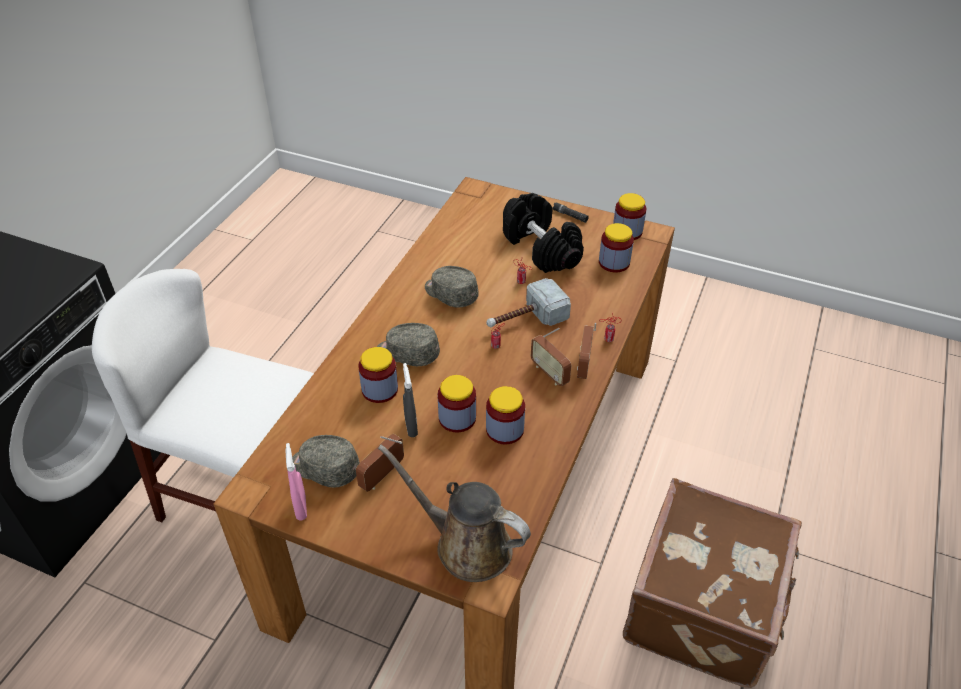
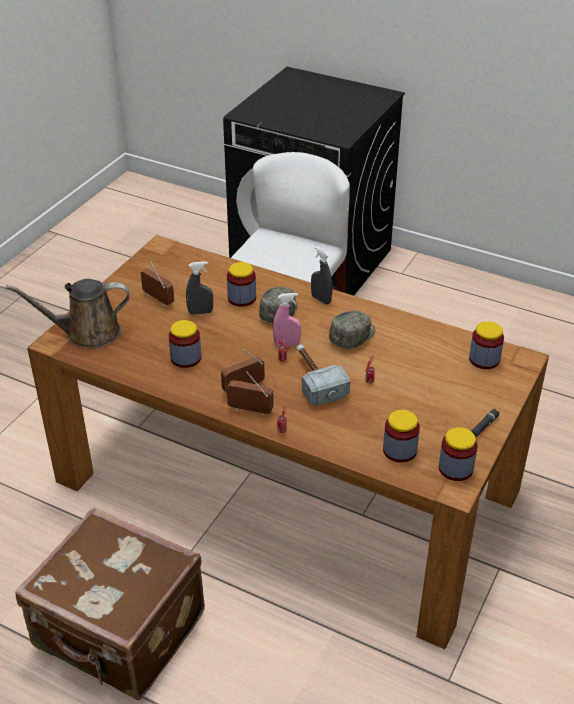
camera: 95 degrees right, 5 degrees down
(301, 508) = (141, 267): pink spray bottle -> pink spray bottle (287, 344)
(325, 468) = (172, 275): grey cap -> none
(382, 321) = (321, 299): none -> grey spray bottle
(457, 418) = (203, 334): jar -> jar (484, 359)
(466, 545) = (87, 333): brown watering can -> brown watering can turned 135 degrees counterclockwise
(541, 248) = (423, 399): black dumbbell -> none

